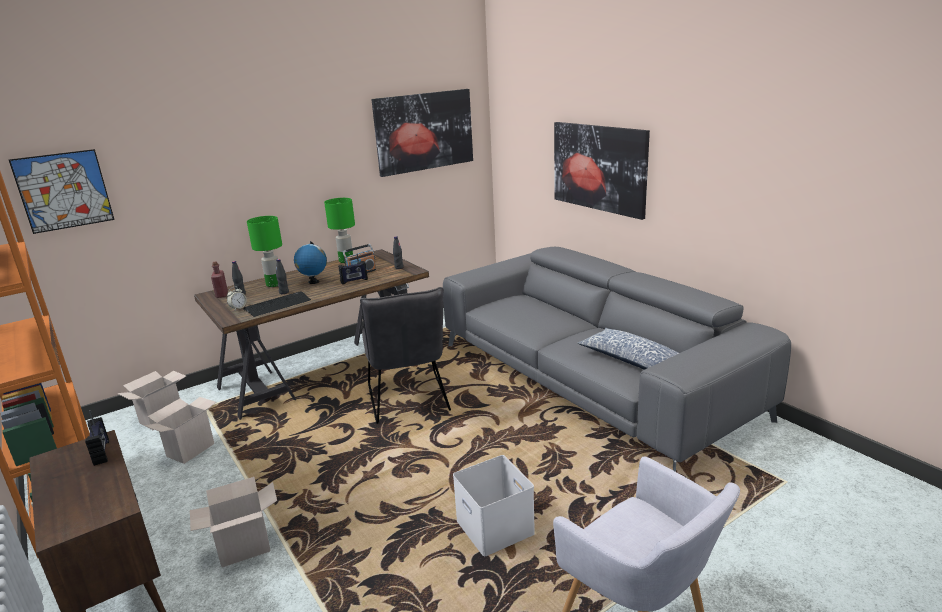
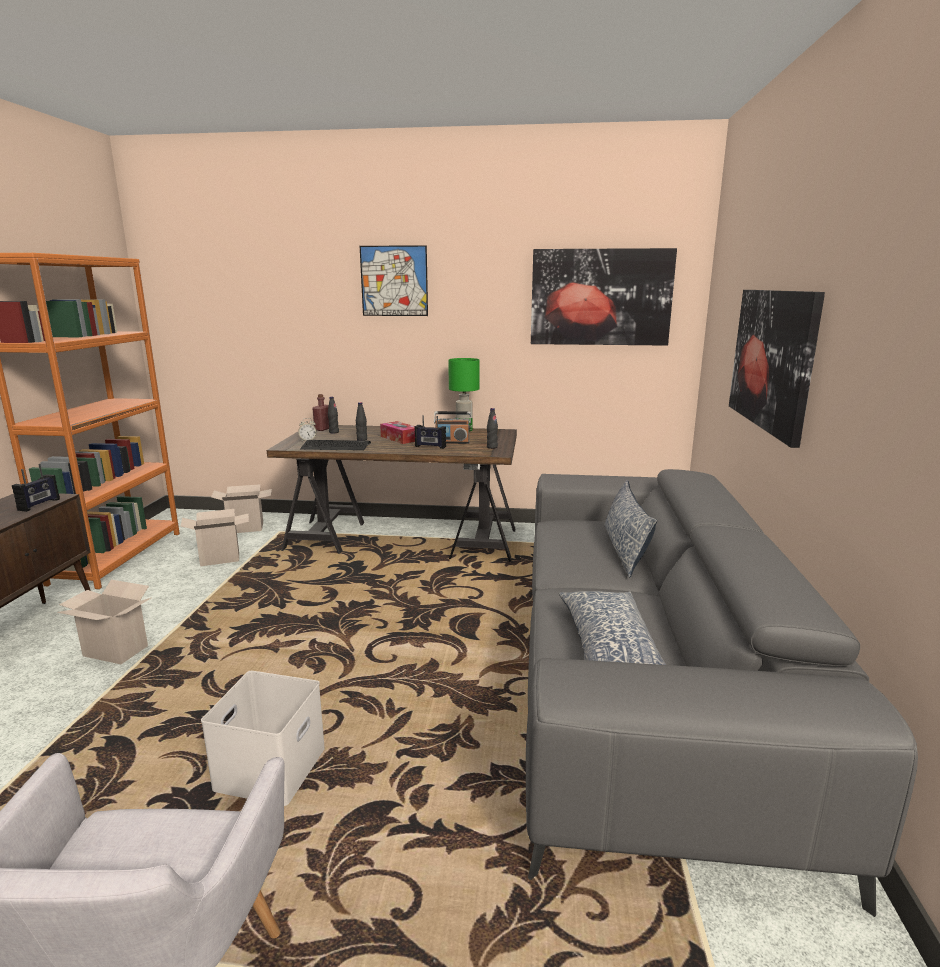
camera: 40 degrees right, 5 degrees down
(64, 191) = (222, 304): picture -> picture (394, 281)
(273, 284) = (370, 432): green table lamp -> none
(313, 282) = (400, 438): globe -> tissue box
(409, 401) = (416, 598): grey chair -> none
(549, 309) = (624, 549): none -> pillow

